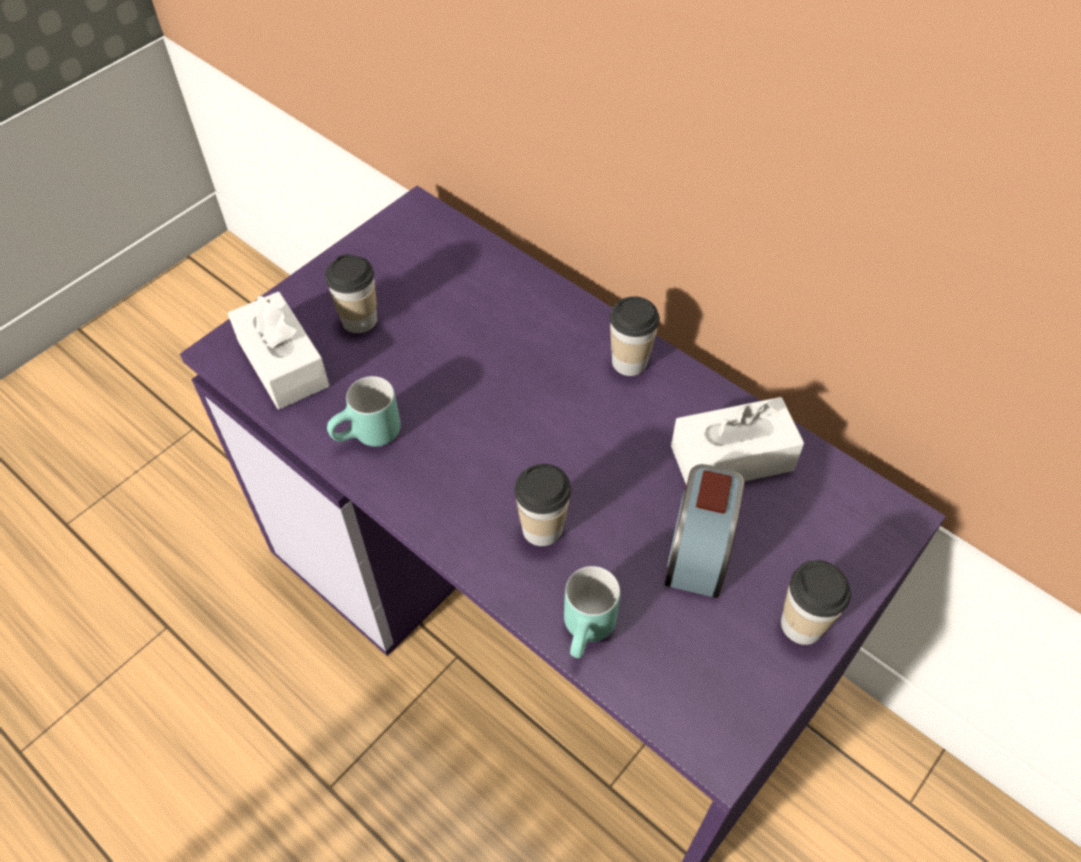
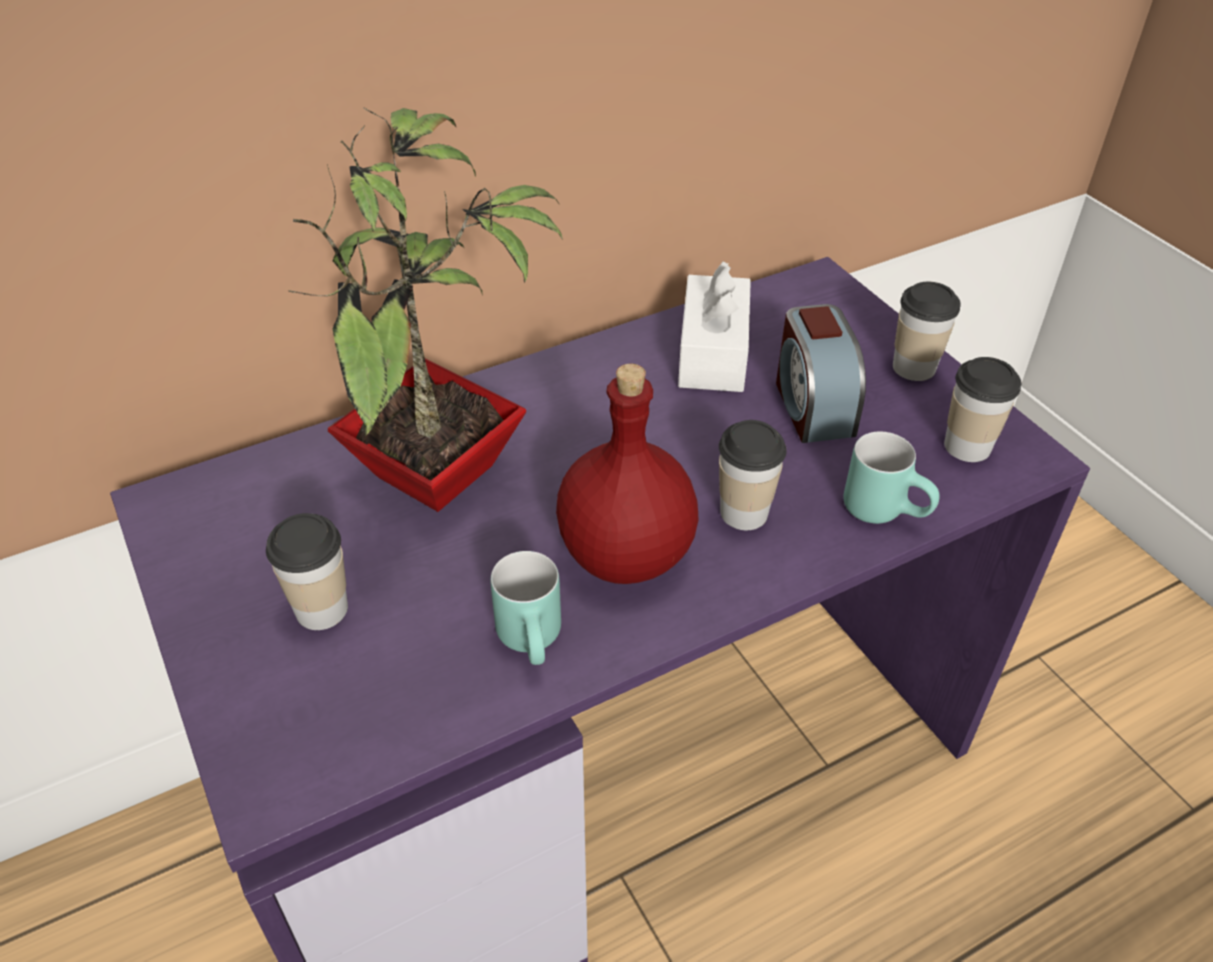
camera: 70 degrees left, 10 degrees down
(283, 364) = (345, 716): white tissue box -> none
(464, 465) = (626, 557): none -> red bottle
(498, 335) = (441, 477): none -> potted plant
(629, 362) = (550, 385): cup -> cup (967, 446)
(698, 550) = (812, 406): alarm clock -> alarm clock turned 45 degrees clockwise

